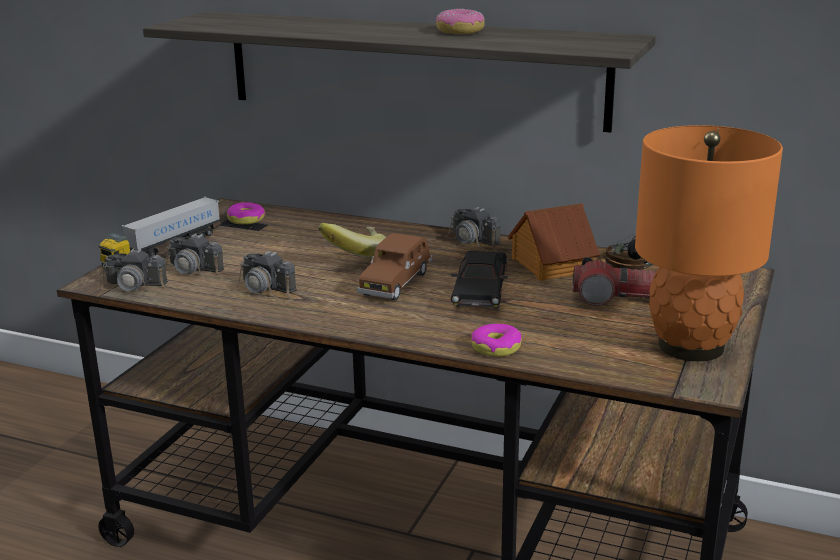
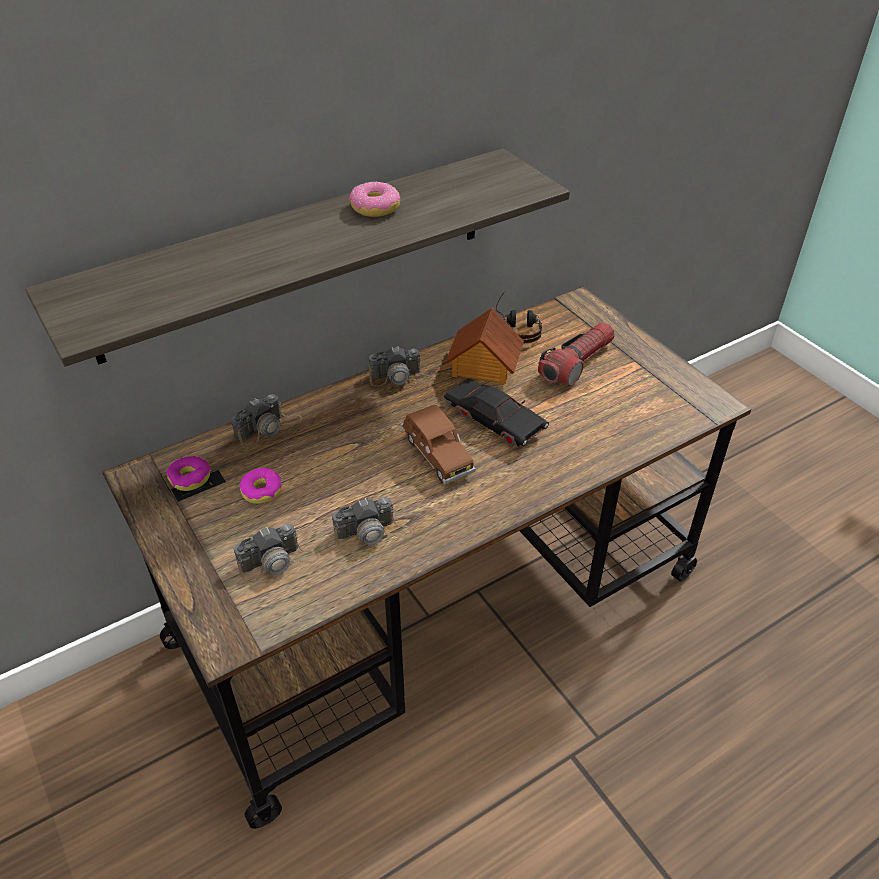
camera: 55 degrees left, 20 degrees up
(139, 287) = (272, 616): camera -> camera (268, 428)
(163, 249) = (195, 564): toy truck -> none
(354, 256) = (356, 451): banana -> none
(496, 347) = (592, 460): donut -> donut (261, 490)
(690, 346) = (661, 380): orange table lamp -> none

